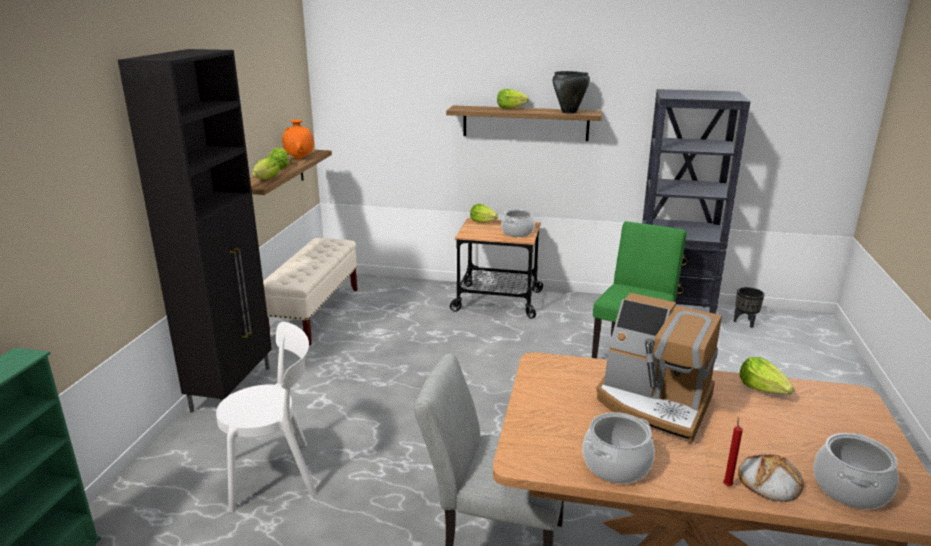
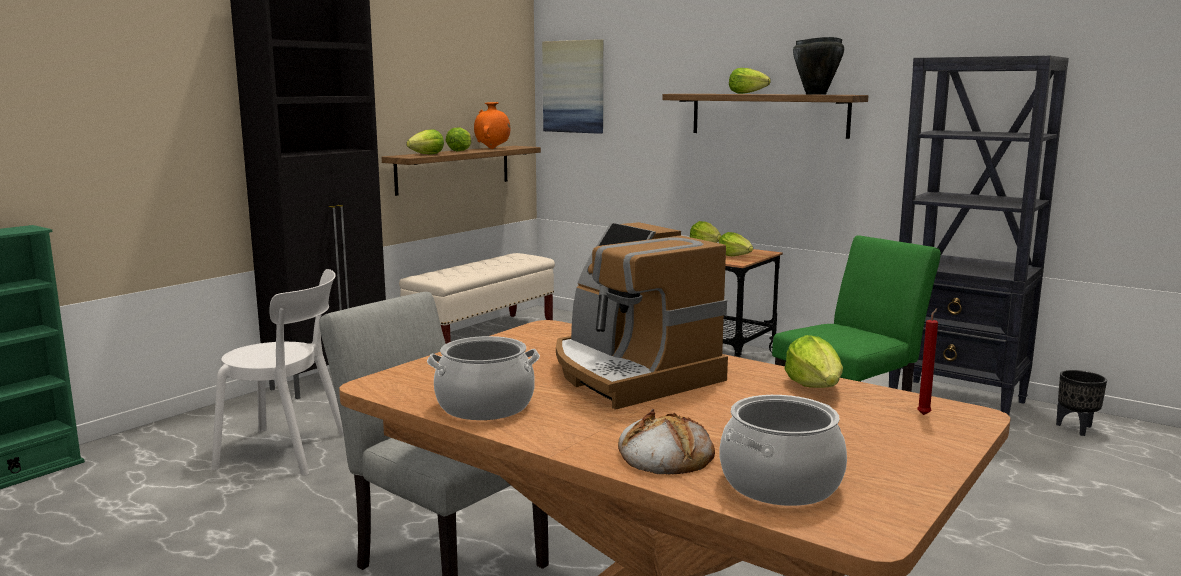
camera: 25 degrees right, 10 degrees down
(351, 97) = (574, 86): none -> picture
(517, 232) = (735, 256): cooking pot -> lettuce
(727, 485) = (598, 446): red candle -> red candle (924, 414)

